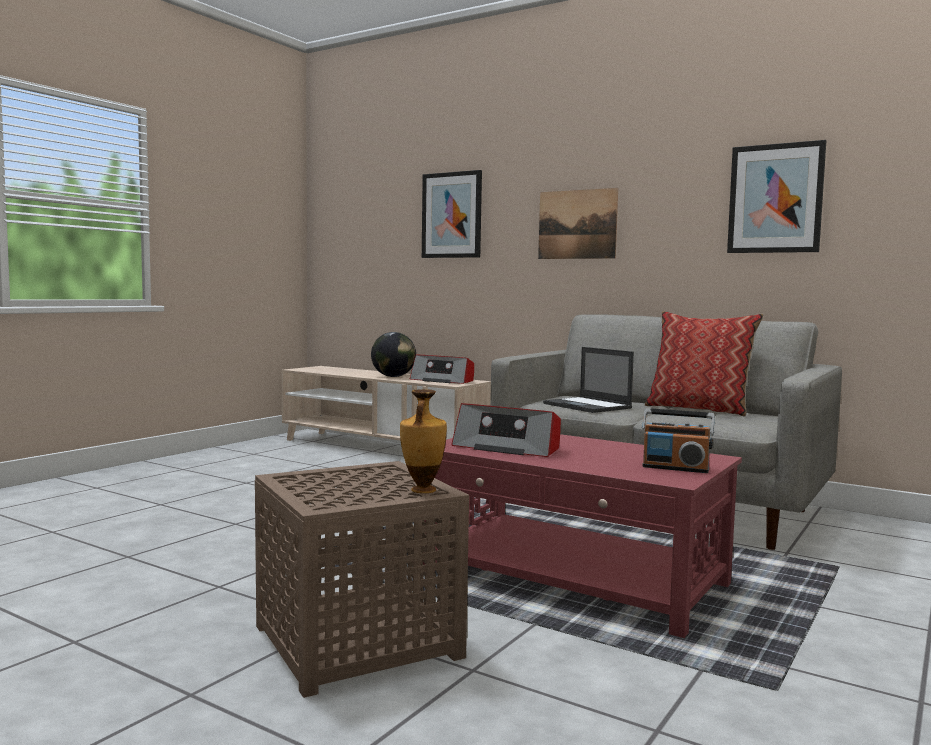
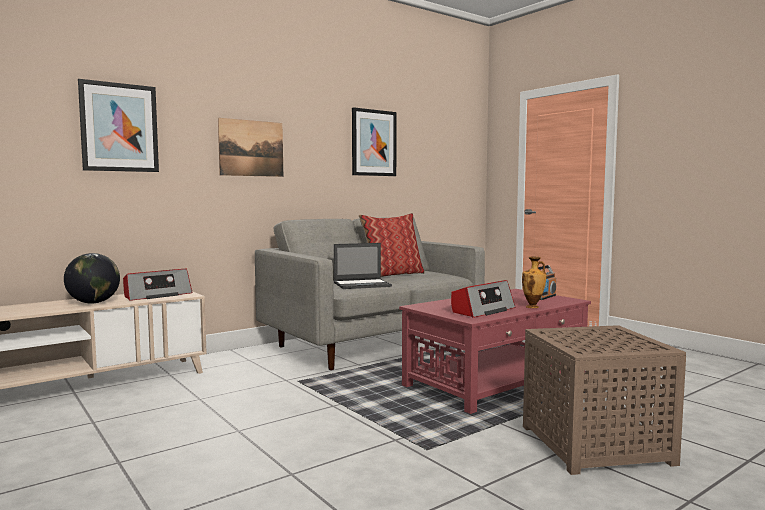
camera: 70 degrees left, 0 degrees up
(422, 490) = (613, 330): vase -> vase (533, 307)

